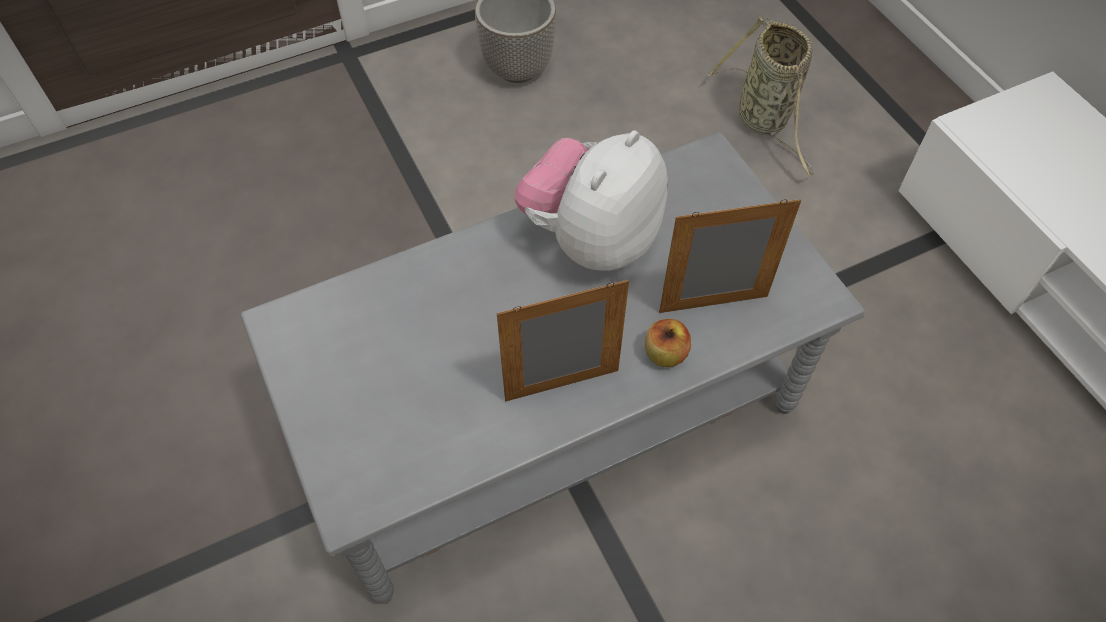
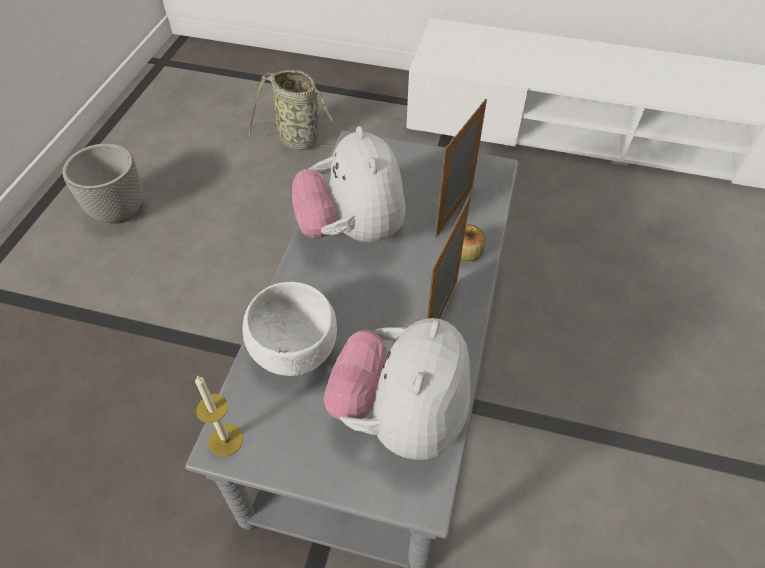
camera: 50 degrees left, 5 degrees down
(283, 320) = (226, 440): none -> candle
(409, 300) = (293, 352): none -> white bowl
(415, 431) = (400, 416): none -> plush toy

